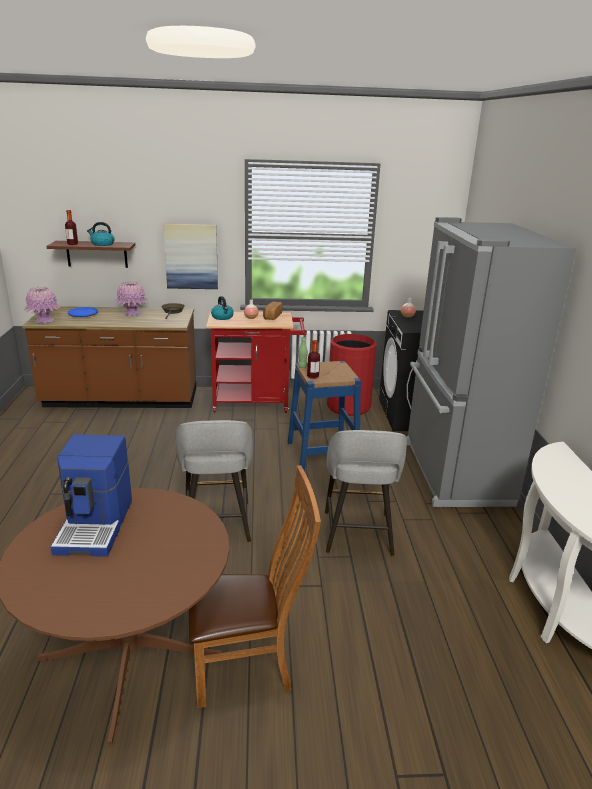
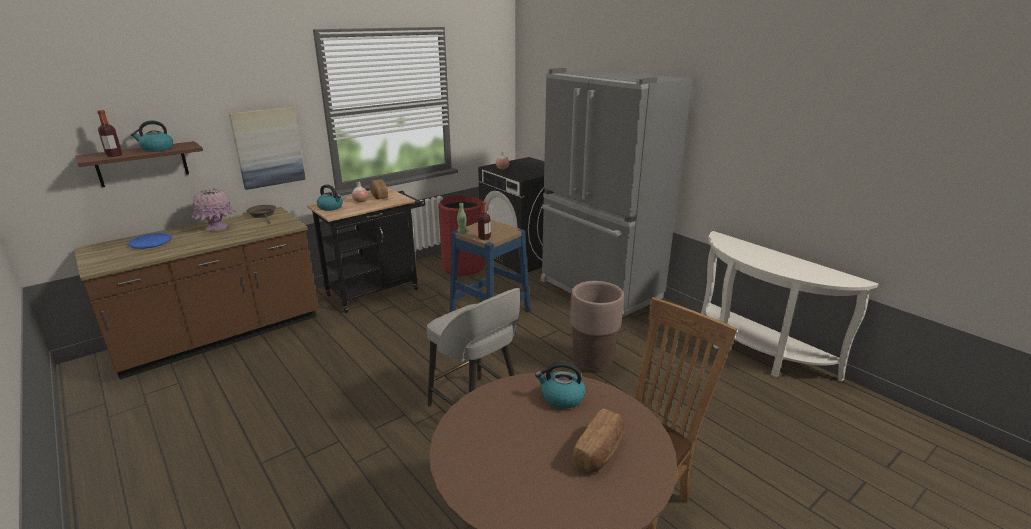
camera: 35 degrees left, 0 degrees up
(44, 320) = (106, 263): pink vase -> none
(96, 525) = (498, 435): coffee machine -> none
(138, 573) = (600, 451): none -> bread
(176, 523) = (561, 397): none -> kettle
(256, 403) = (377, 290): red cart -> black cart
(357, 534) = (592, 363): grey stool -> brown planter

